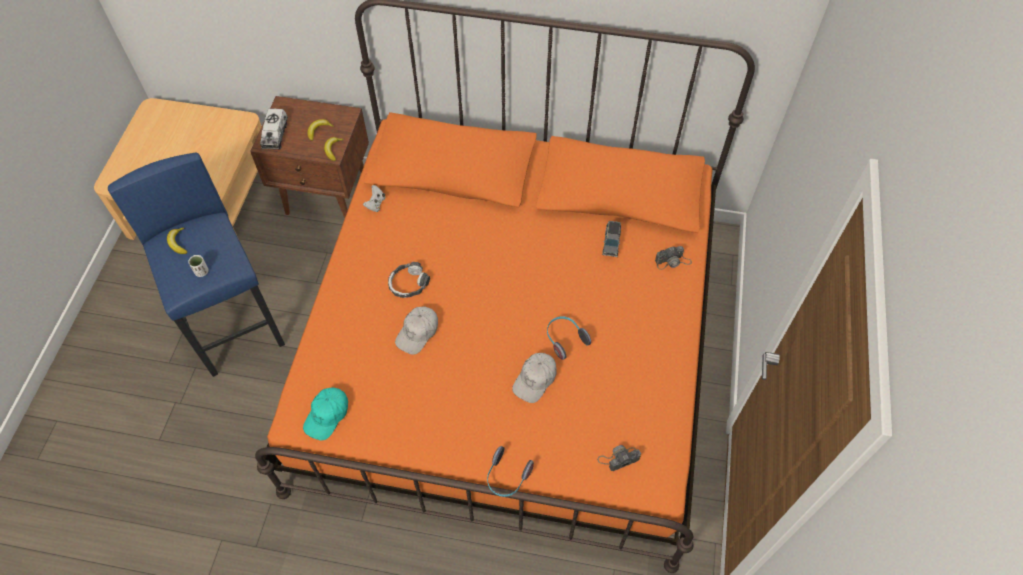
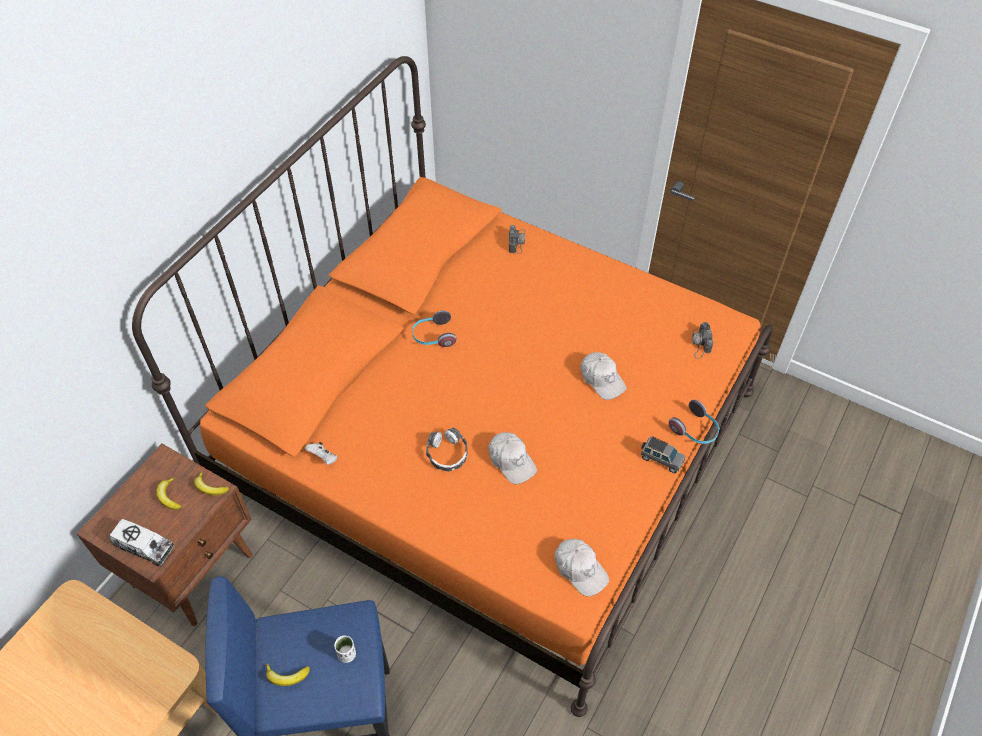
camera: 70 degrees left, 5 degrees down
(327, 415) = (580, 569): turquoise cap -> white cap
(565, 339) = (567, 344): headphones -> headphones (433, 336)
(611, 244) = (477, 277): grey toy car -> grey toy car (661, 459)

